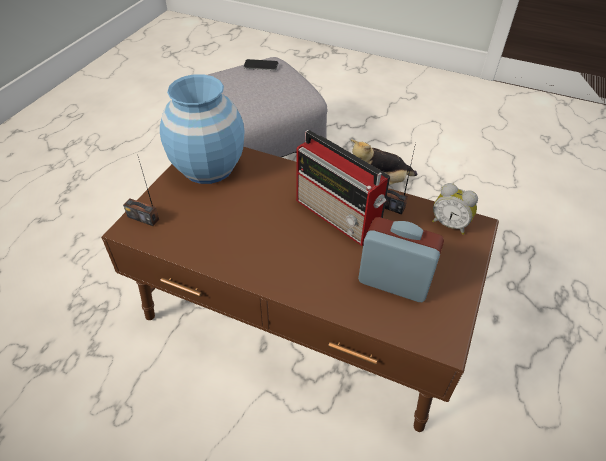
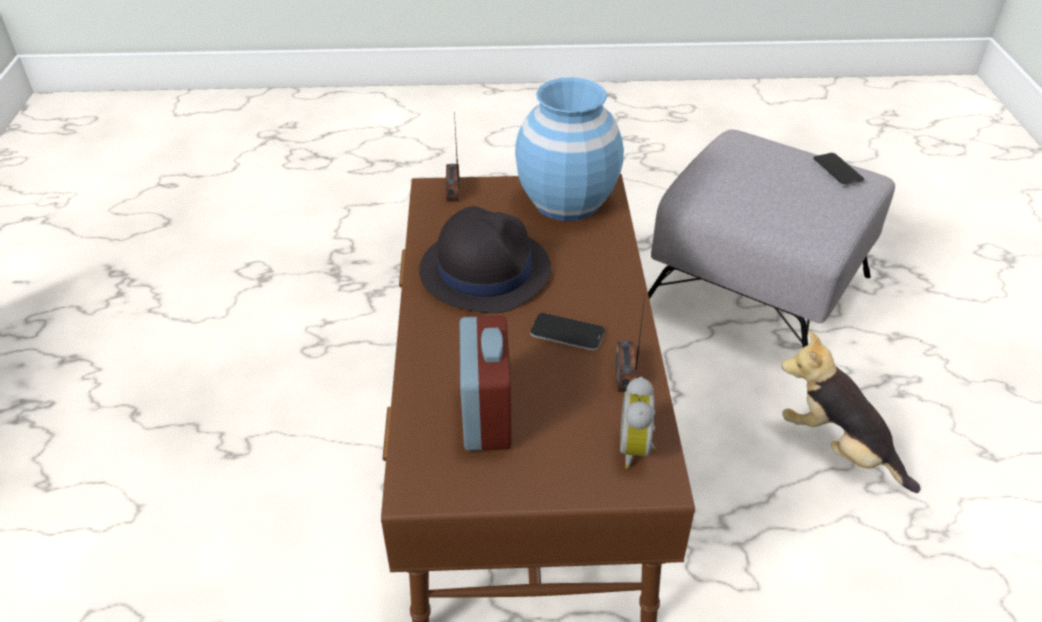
camera: 65 degrees right, 5 degrees down
(249, 232) = (484, 269): none -> black hat
(339, 216) = (567, 333): radio -> phone

